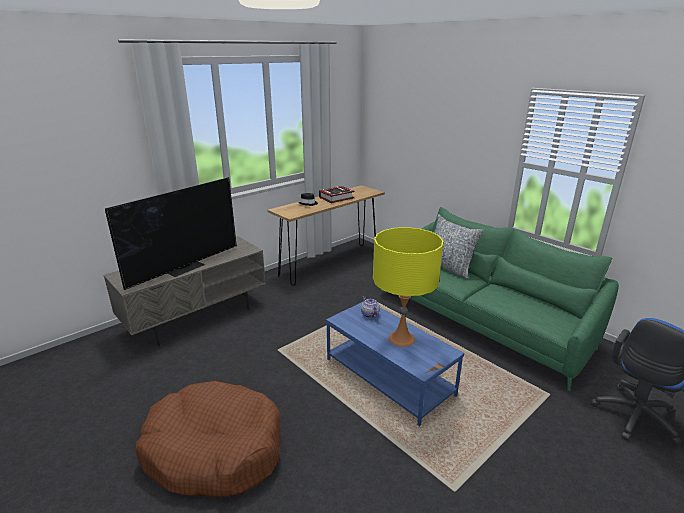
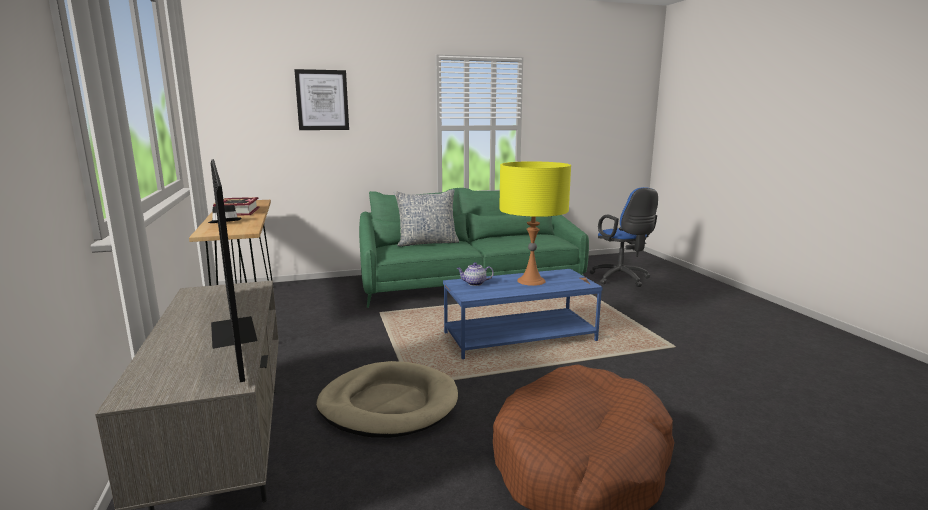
camera: 65 degrees left, 10 degrees down
(253, 349) = (388, 404): none -> beige dog bed
(431, 123) = (322, 100): none -> picture

